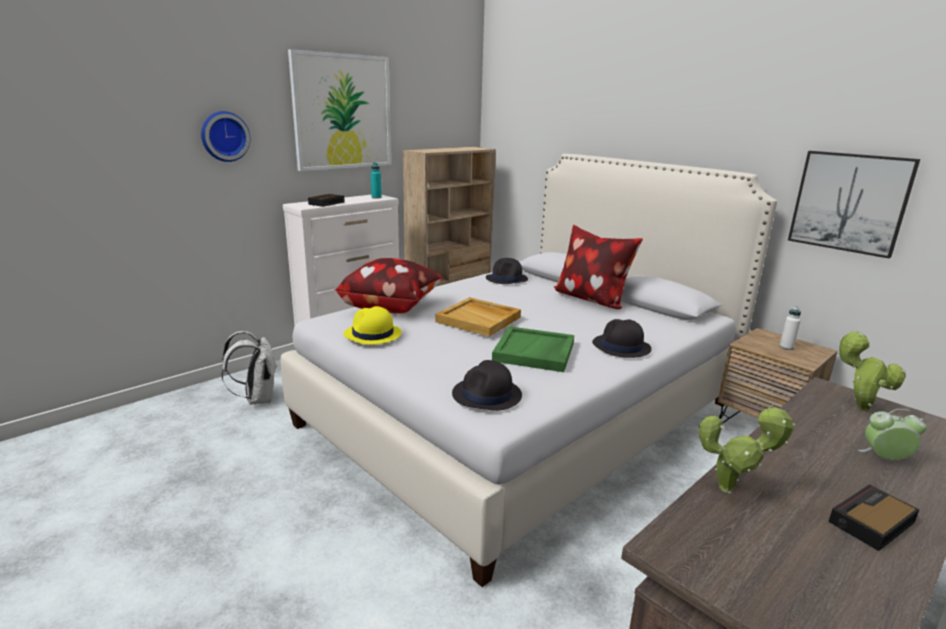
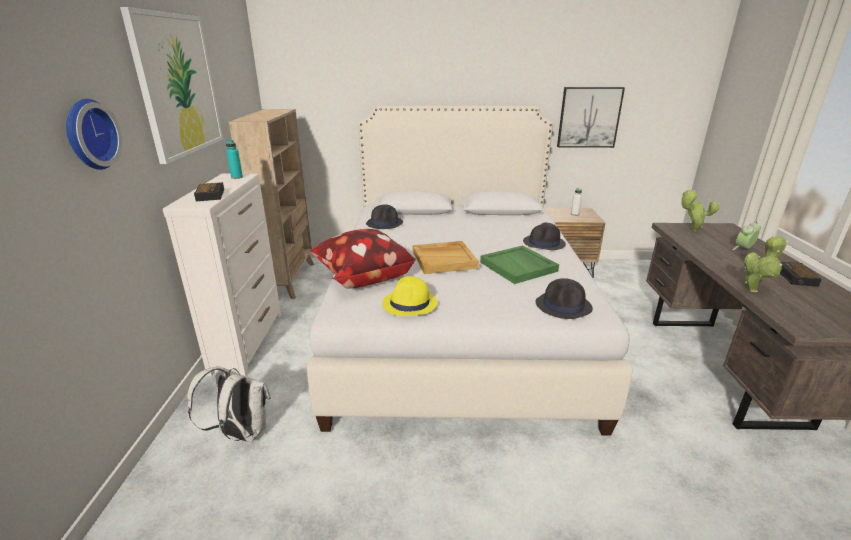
camera: 45 degrees left, 5 degrees up
(591, 300) = (464, 219): pillow -> none

